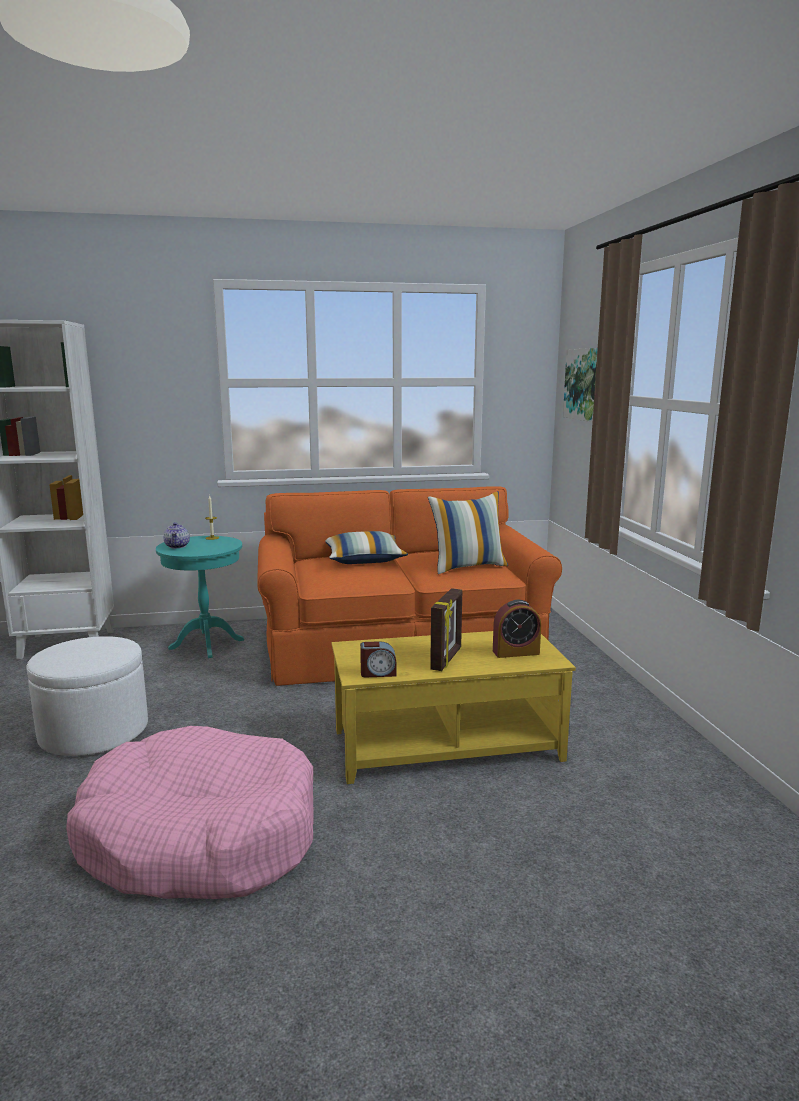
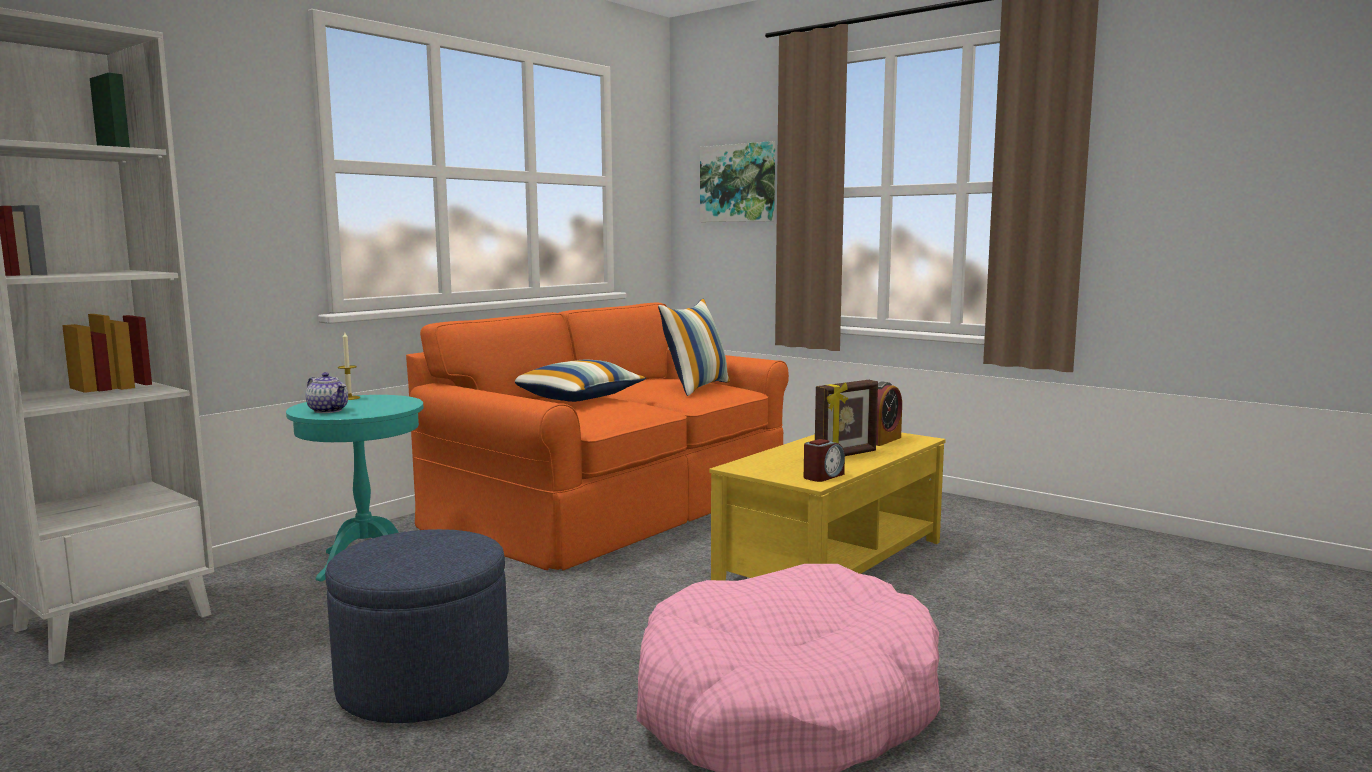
camera: 40 degrees left, 5 degrees down
(94, 732) = (424, 684): white ottoman -> blue ottoman
(447, 659) = (846, 455): picture frame -> picture frame turned 75 degrees clockwise

